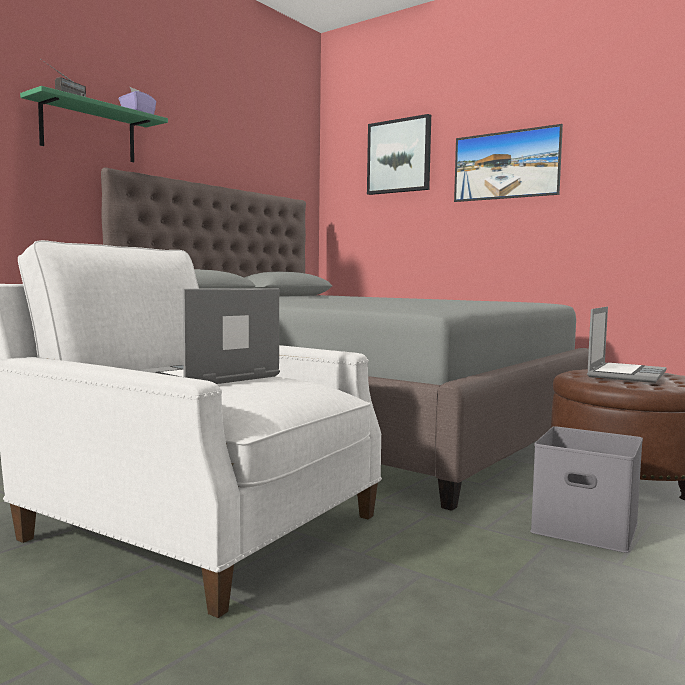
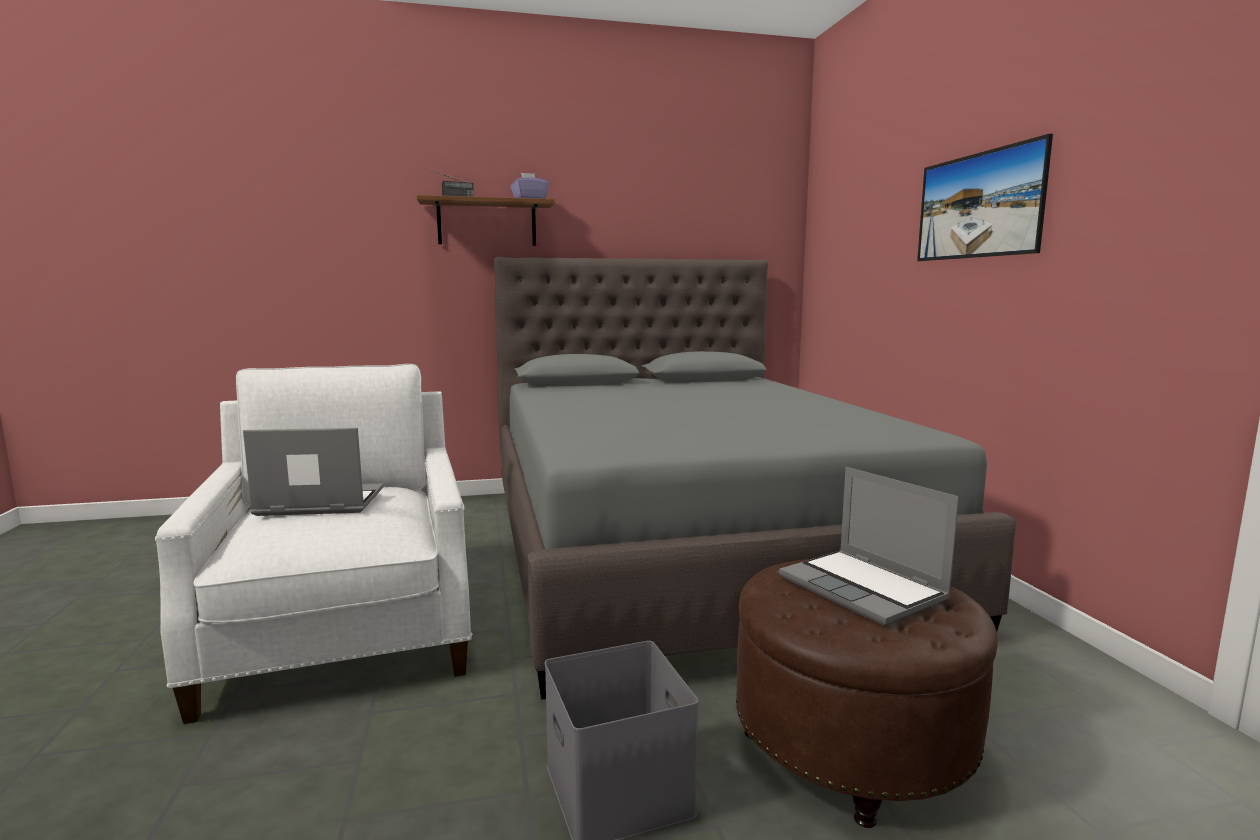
camera: 40 degrees right, 5 degrees up
(88, 132) = (487, 223): green shelf -> brown shelf
(399, 156) = (870, 196): picture -> none
(625, 374) = (864, 589): laptop -> laptop turned 75 degrees clockwise

